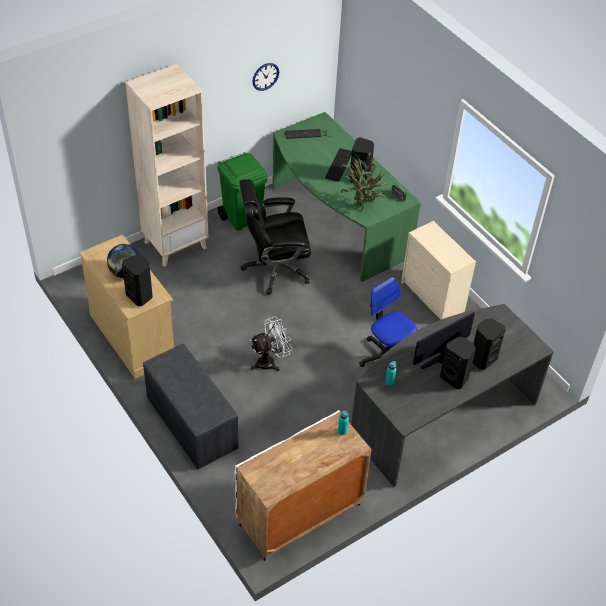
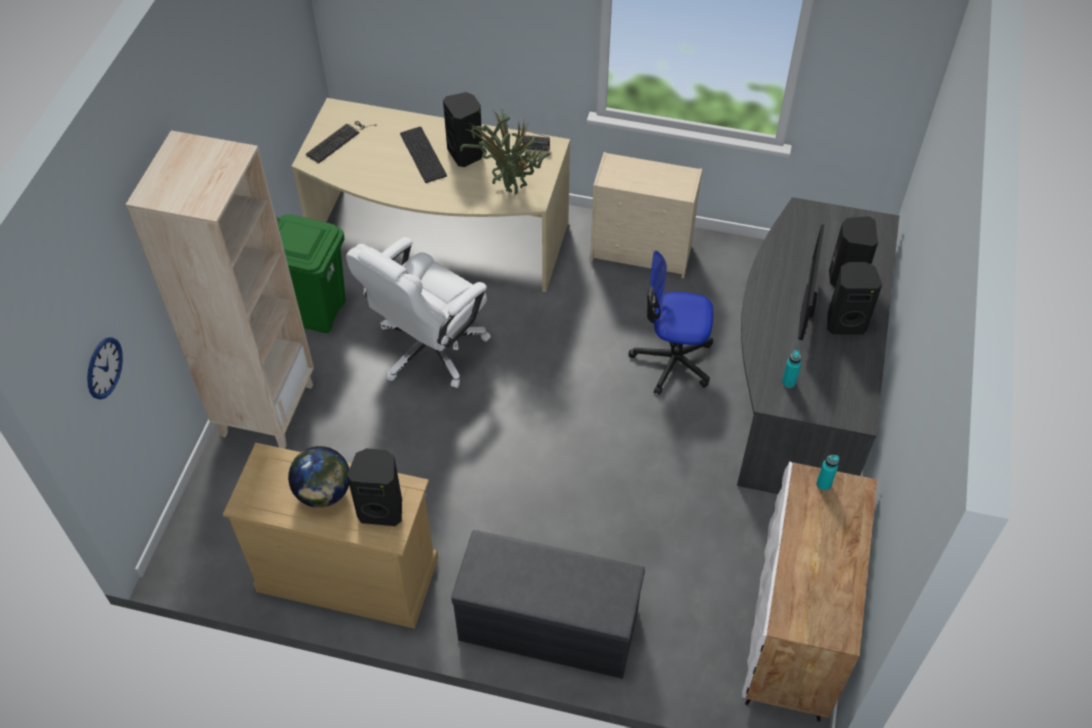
camera: 40 degrees left, 5 degrees up
(265, 76) = (259, 85): wall clock -> wall clock (104, 368)
(270, 361) = (553, 470): white fan -> none
(275, 268) = (429, 348): black office chair -> white office chair
(336, 223) = (438, 240): green desk -> beige desk

